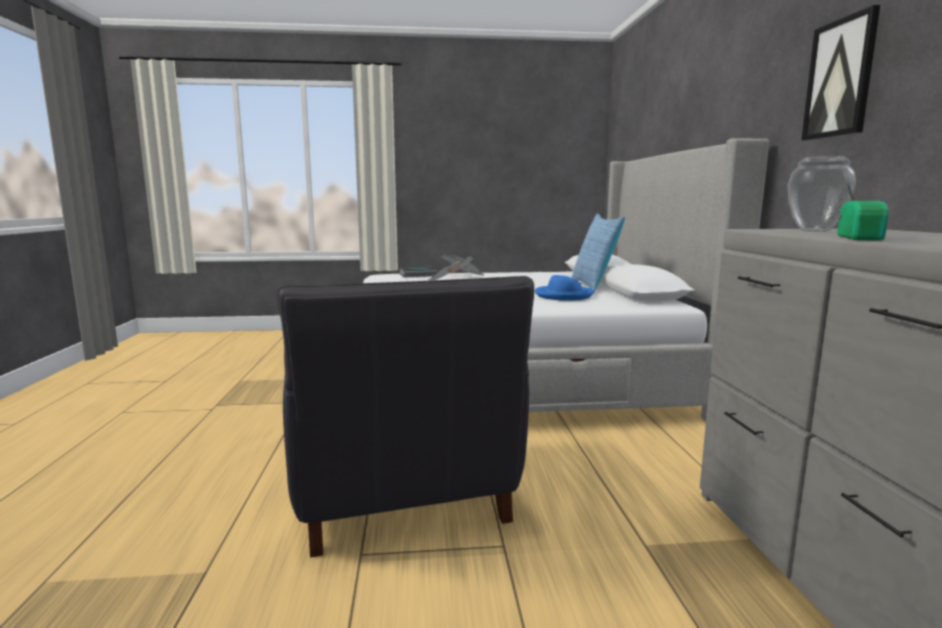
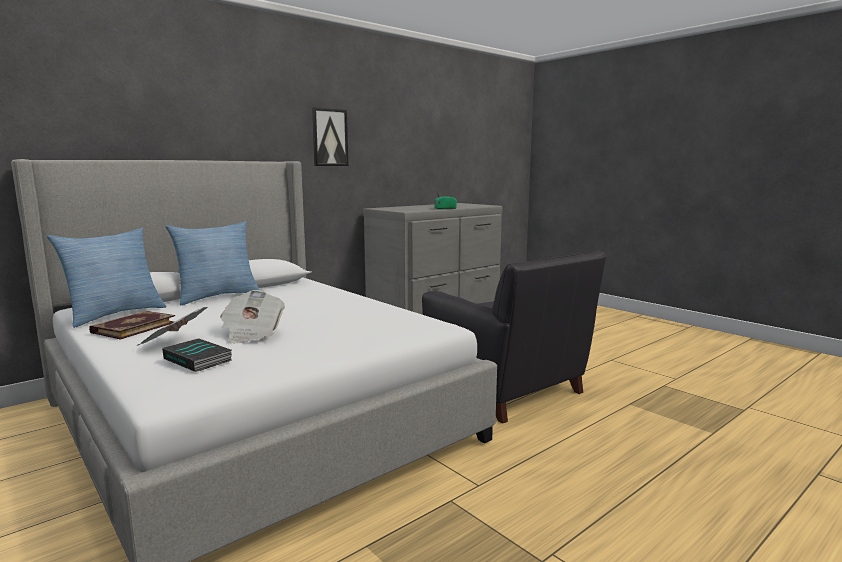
camera: 125 degrees left, 0 degrees up
(401, 495) = (508, 390): black armchair -> black armchair turned 105 degrees clockwise
(517, 274) = (133, 327): none -> book
(562, 274) = (114, 314): none -> pillow
(563, 295) = (287, 296): blue hat -> none
(816, 231) = (406, 209): vase -> none

